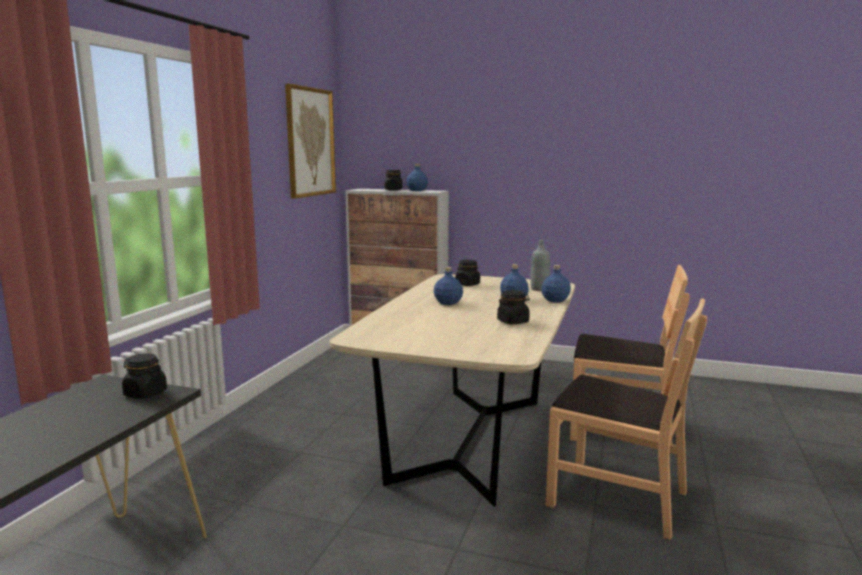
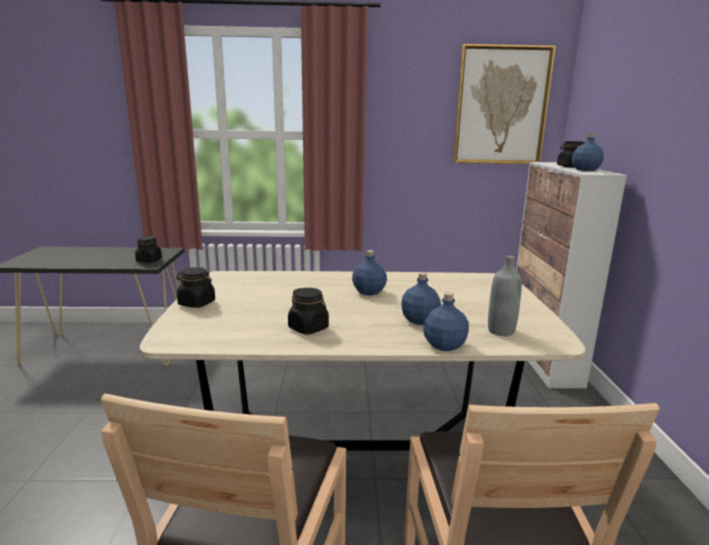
camera: 70 degrees right, 5 degrees up
(467, 284) = (469, 291): black jar -> black jar (196, 303)

